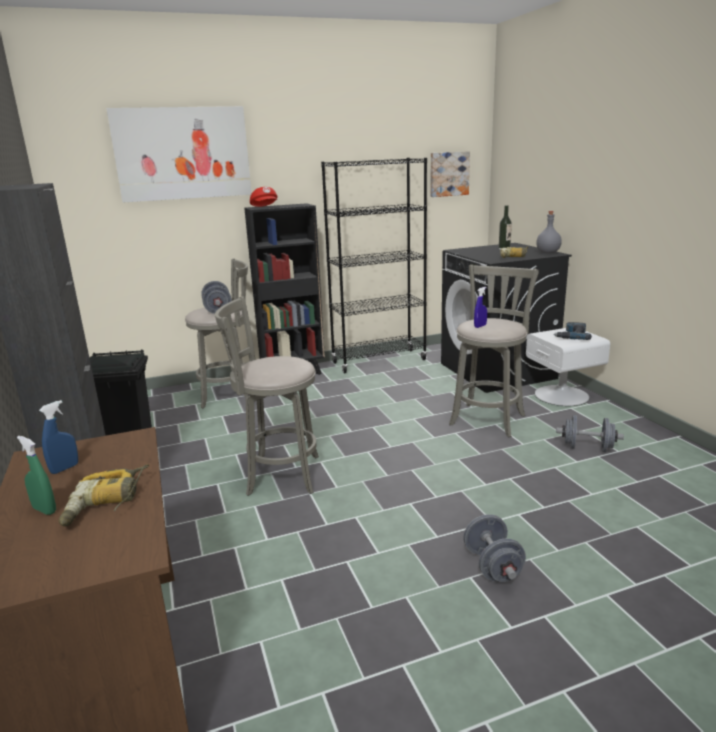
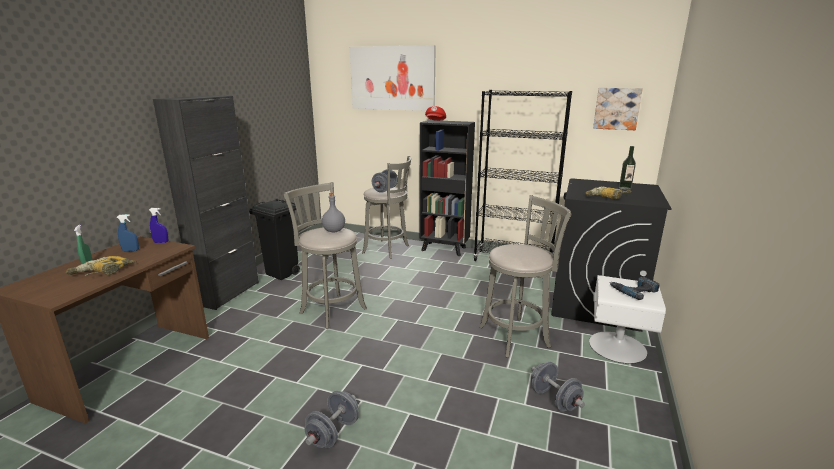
camera: 40 degrees right, 0 degrees up
(480, 326) = (507, 251): blue spray bottle -> blue spray bottle (161, 242)
(547, 253) = (652, 201): grey bottle -> grey bottle (334, 231)

